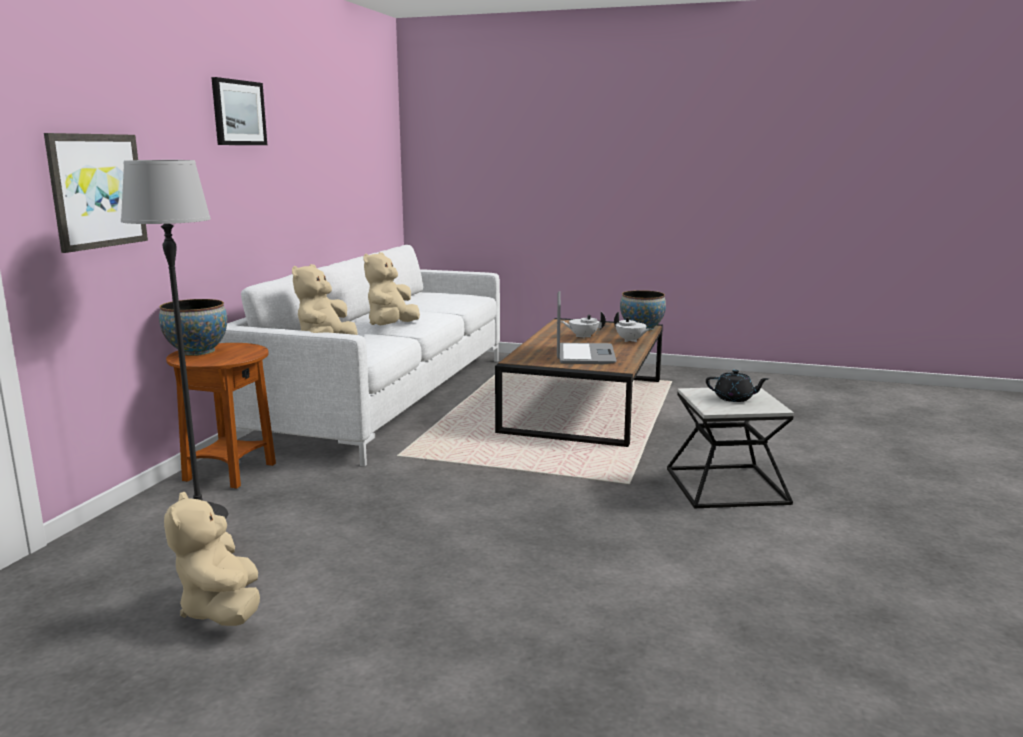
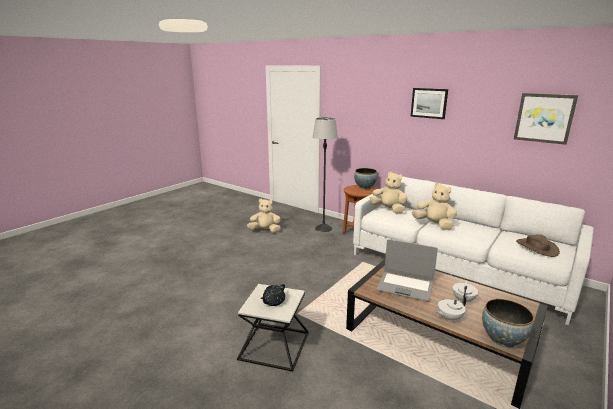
camera: 110 degrees right, 5 degrees up
(96, 191) = (350, 125): picture -> picture (544, 118)
(446, 297) = (536, 247): none -> brown hat

